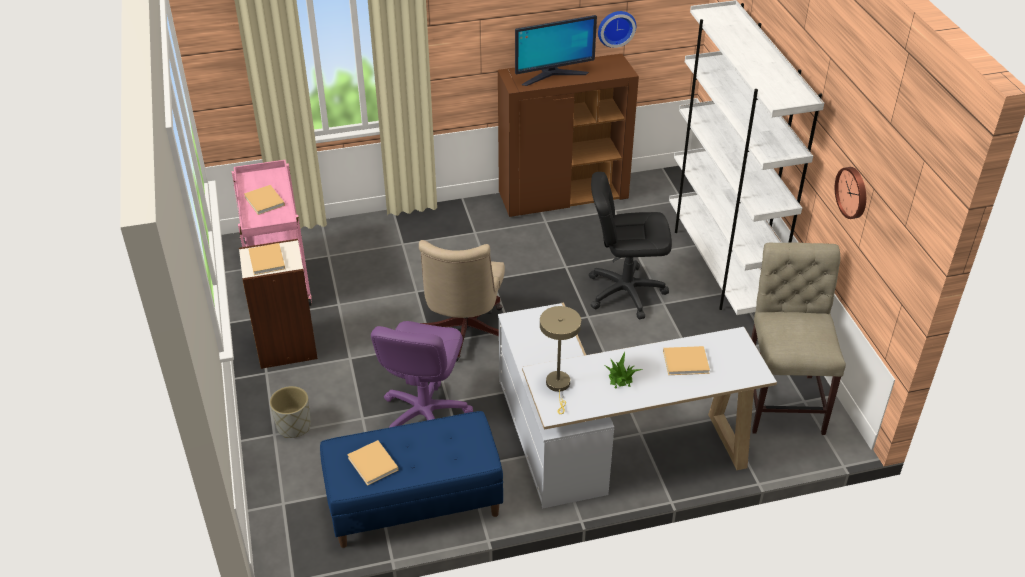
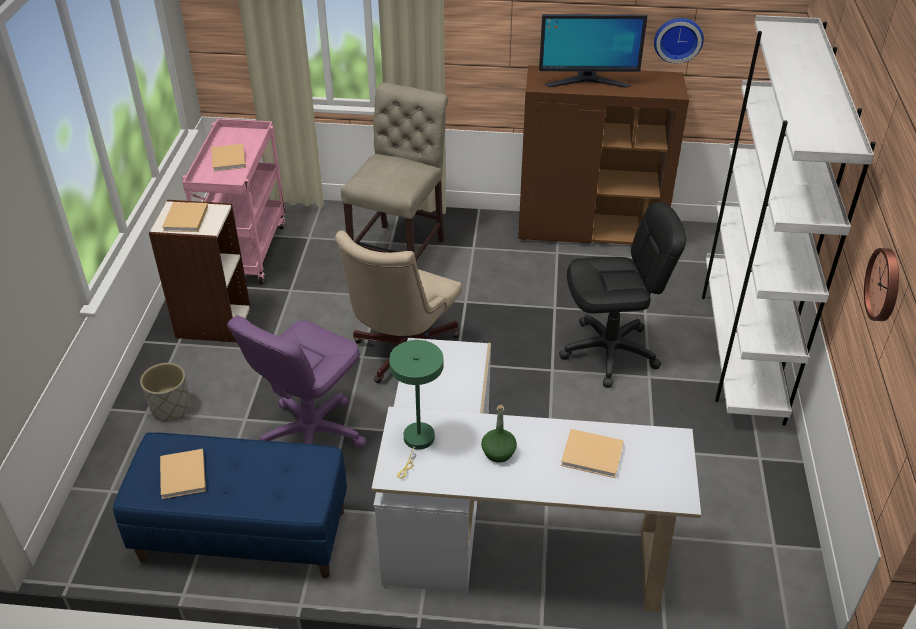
camera: 20 degrees right, 0 degrees up
(558, 386) = (417, 442): beige table lamp -> green table lamp
(620, 378) = (498, 452): potted plant -> green bottle
(625, 292) = (610, 352): black office chair -> black office chair turned 150 degrees clockwise
(782, 398) = (746, 534): beige chair -> beige chair (401, 251)

